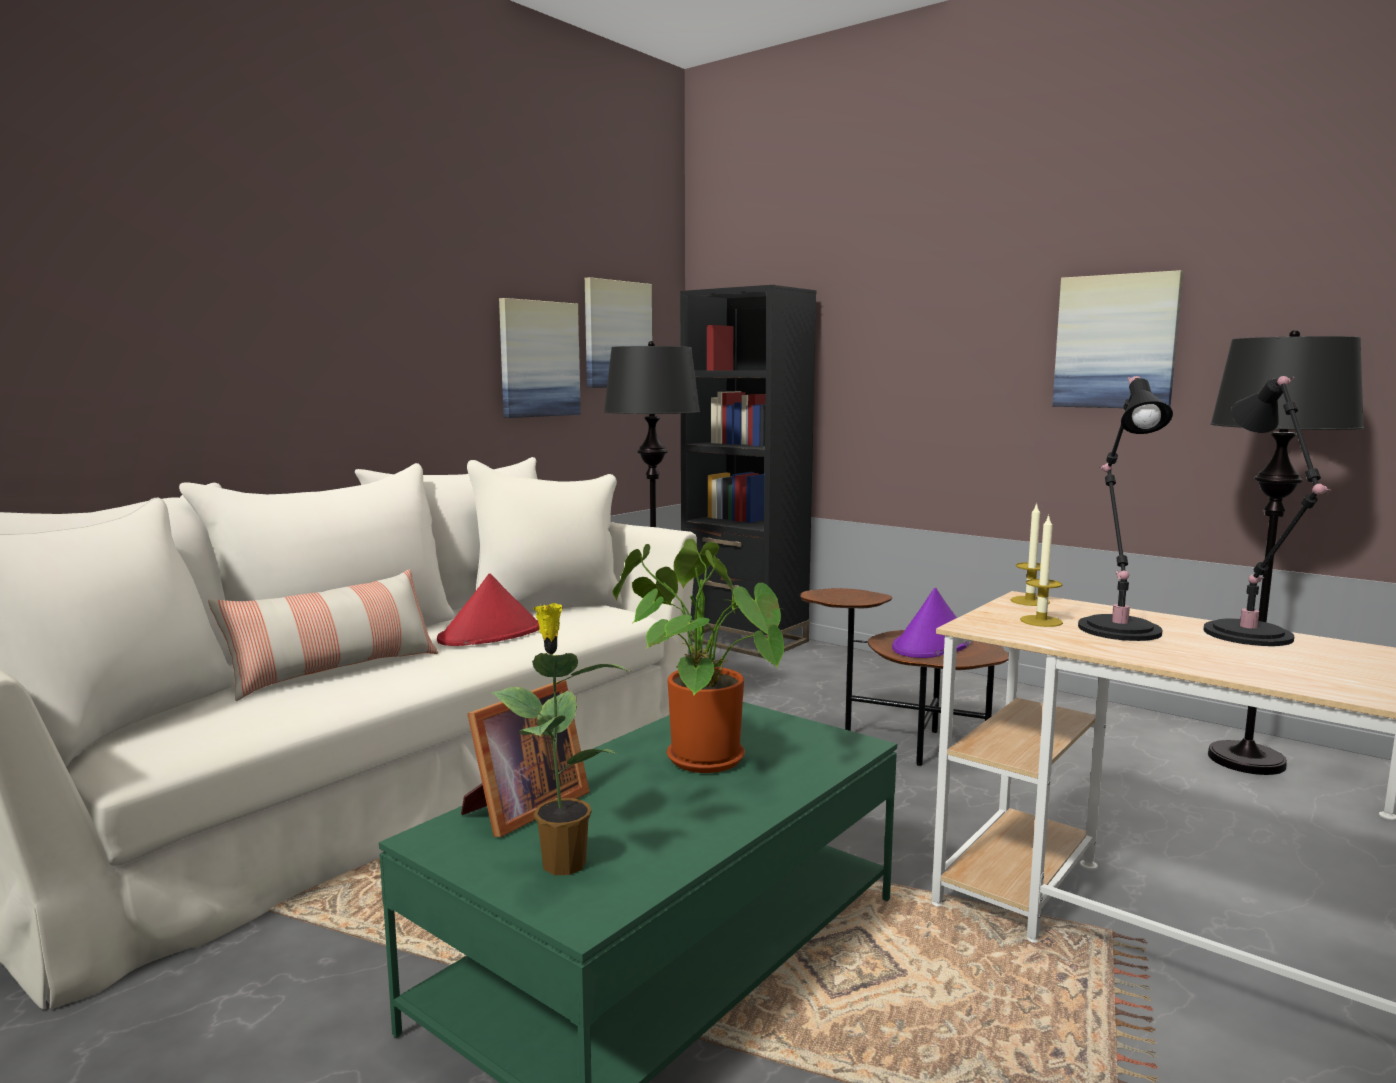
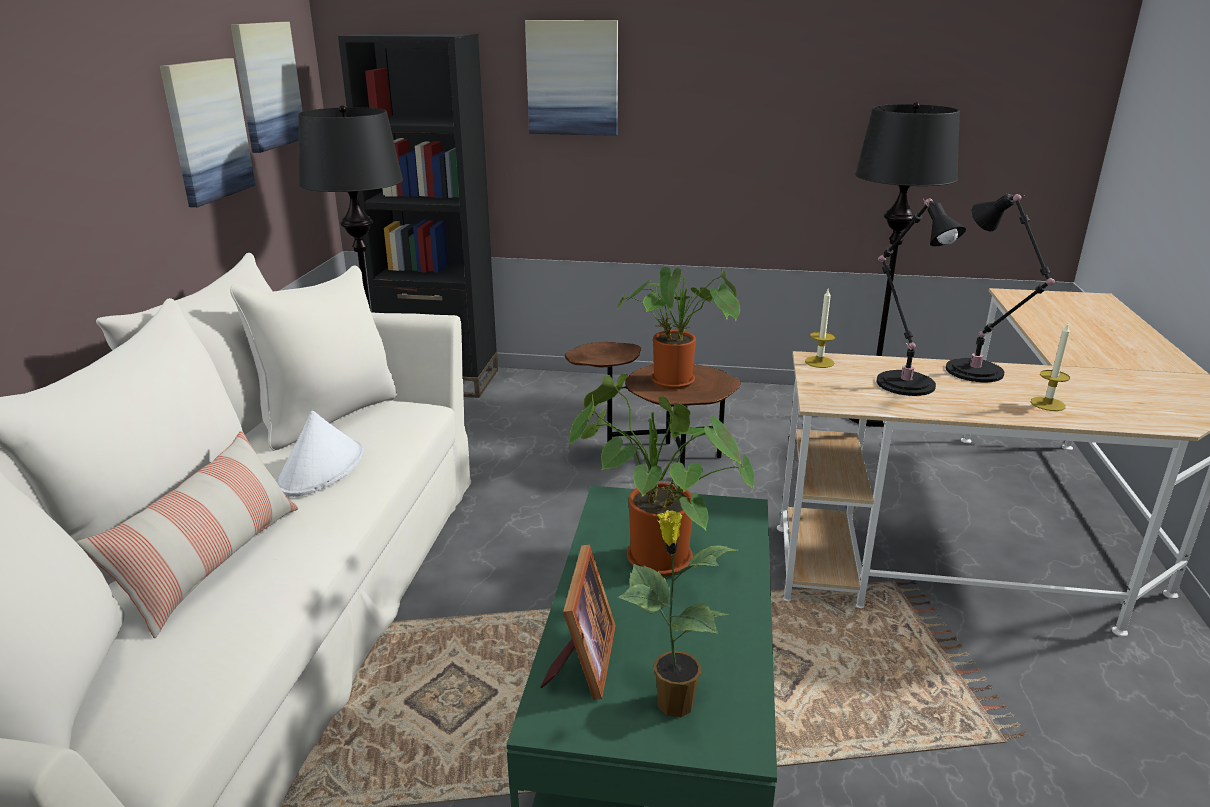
camera: 30 degrees left, 15 degrees up
(491, 635) = (321, 469): red hat -> white hat
(932, 645) = (678, 381): purple hat -> potted plant
(1041, 621) = (852, 385): candle -> candle (1047, 404)
(1115, 342) = (763, 96): picture -> picture (573, 78)

